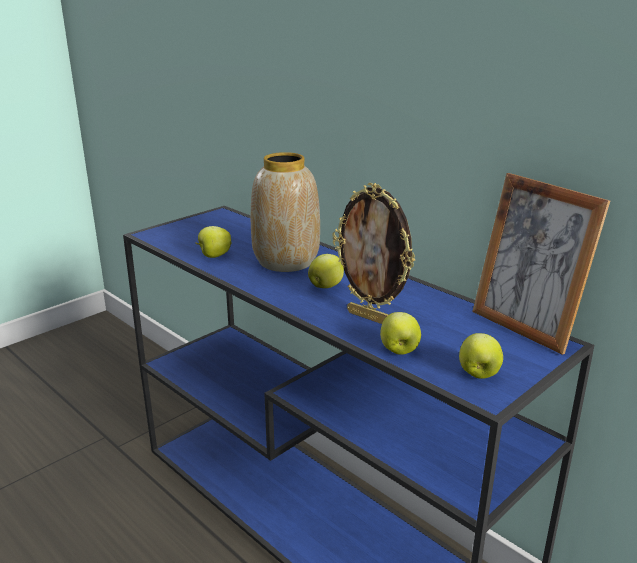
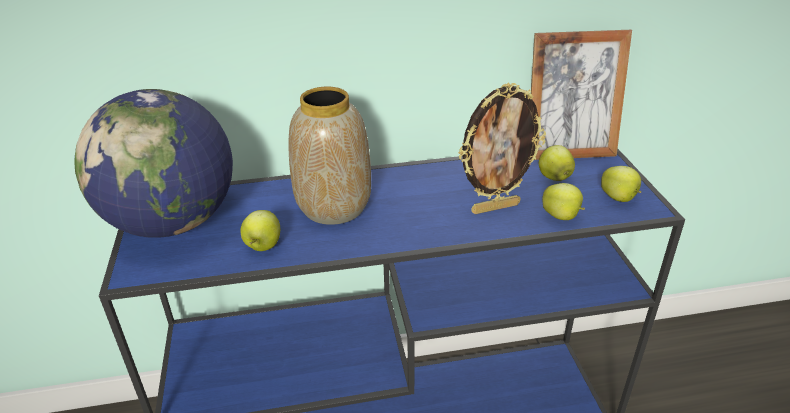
camera: 55 degrees left, 10 degrees up
(208, 226) = (173, 222): none -> globe
(326, 286) = (413, 206): apple -> apple (554, 177)

